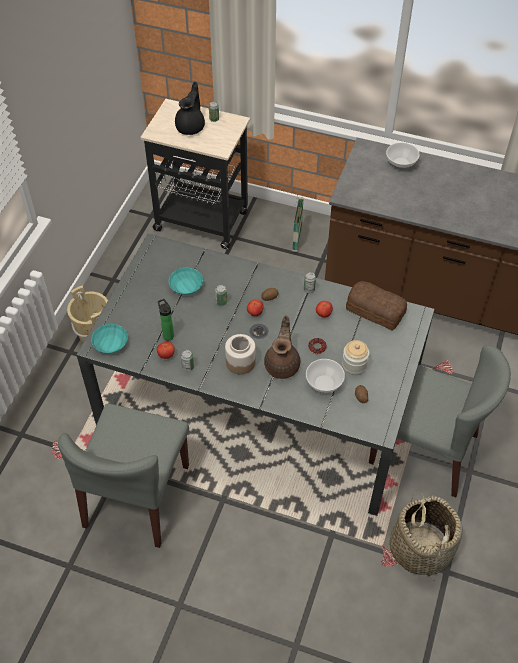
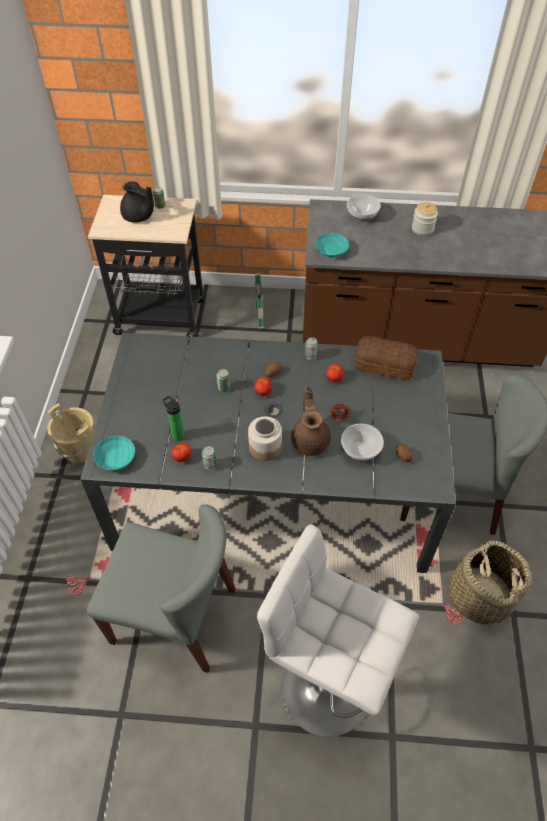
camera: 15 degrees left, 0 degrees up
(137, 496) = (175, 615): grey chair -> grey chair turned 75 degrees counterclockwise
(185, 285) = (180, 378): turquoise bowl -> turquoise bowl (330, 250)
(191, 127) = (138, 217): black teapot -> black teapot turned 120 degrees clockwise
(250, 590) = (325, 687): none -> white stool
(354, 365) = (384, 424): jar -> jar (422, 229)

